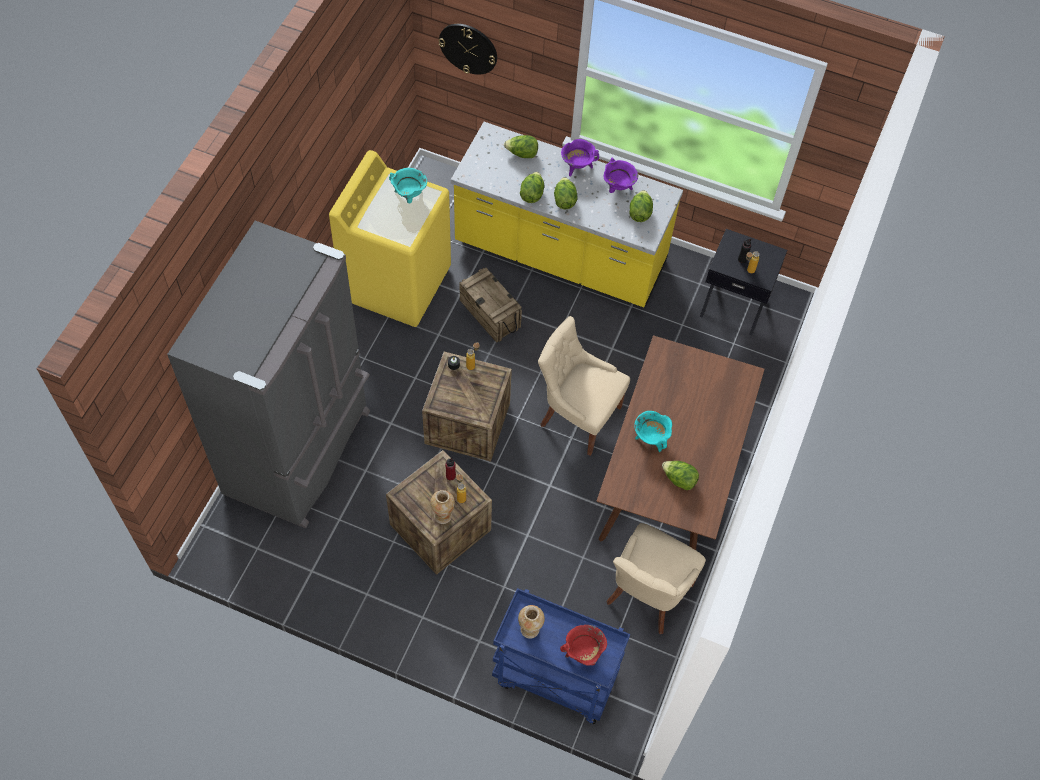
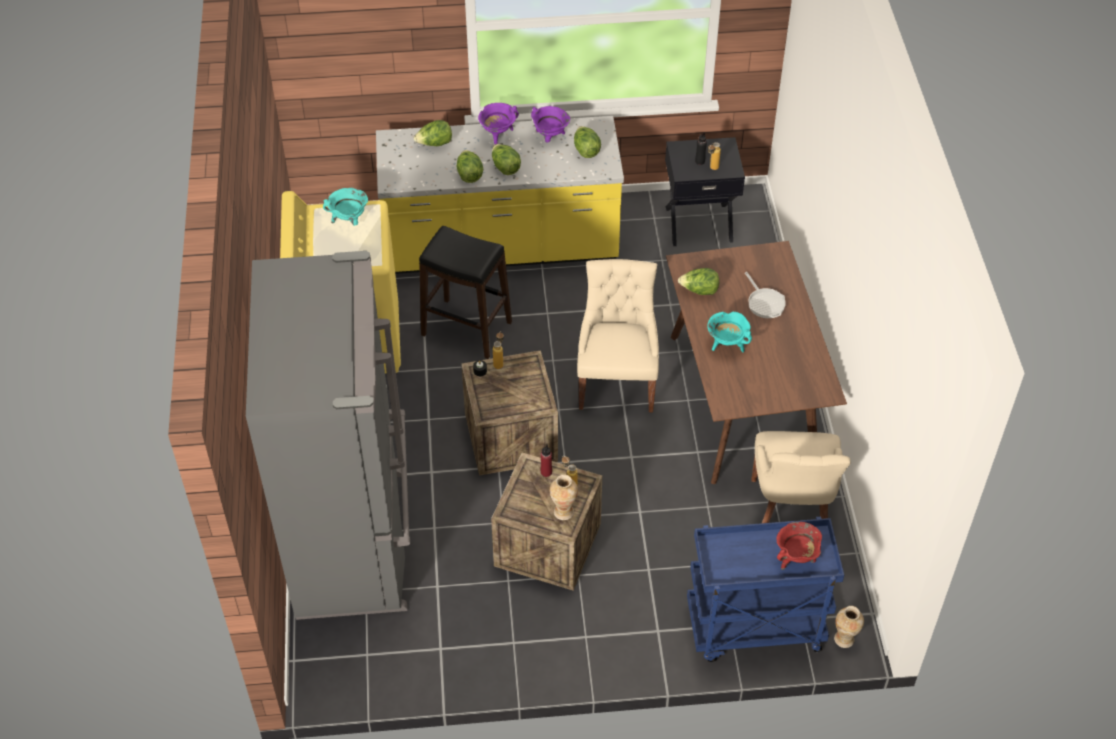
camera: 25 degrees left, 10 degrees down
(468, 48) = (337, 54): wall clock -> none
(490, 314) = (467, 328): crate -> black stool
(530, 630) = (731, 562): vase -> vase (844, 640)
(578, 416) = (616, 382): beige chair -> beige chair turned 90 degrees clockwise
(679, 480) = (777, 368): lettuce -> lettuce (699, 291)
(706, 416) = (765, 303): none -> frying pan

